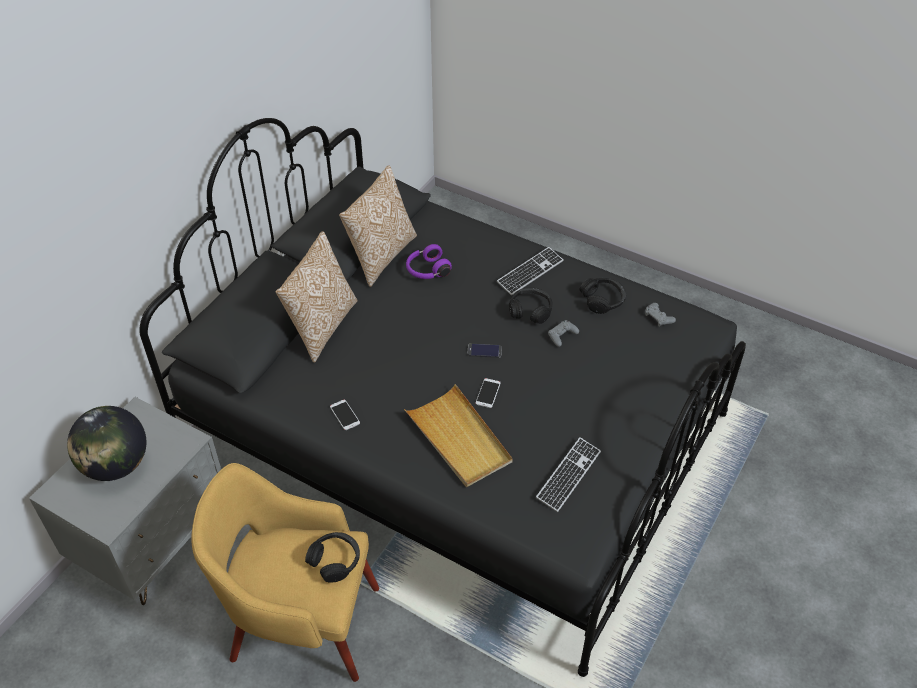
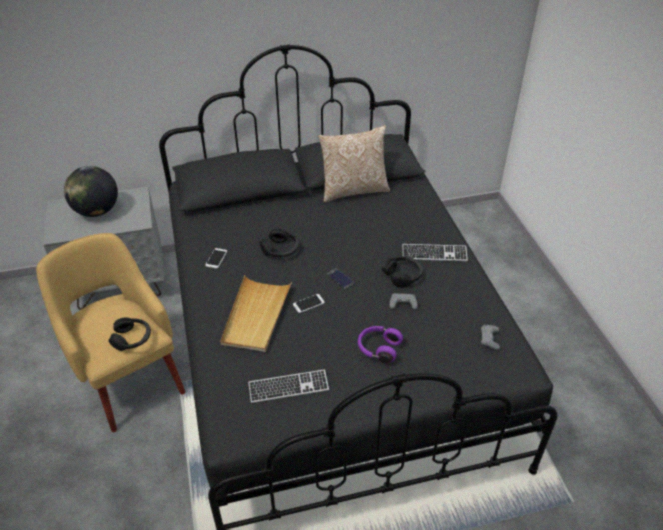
camera: 45 degrees right, 5 degrees down
(322, 326) = (269, 206): pillow -> none
(427, 270) = (369, 213): purple headphones -> purple headphones (378, 348)
(603, 300) = (462, 301): black headphones -> black headphones (281, 250)

